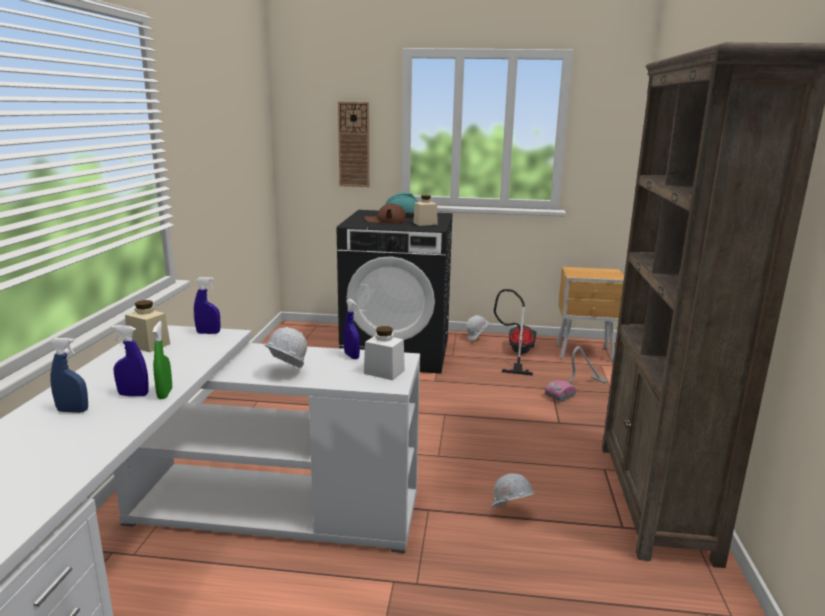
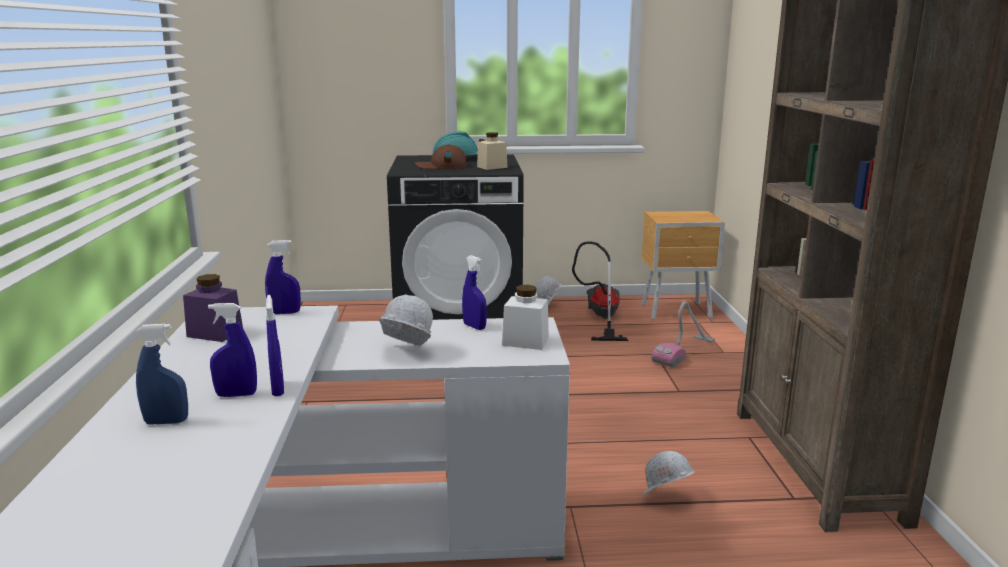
camera: 10 degrees left, 0 degrees up
(149, 345) = (215, 333): beige jar -> purple jar
(165, 393) = (278, 389): green spray bottle -> blue spray bottle
(354, 145) = (385, 75): wall clock -> none

